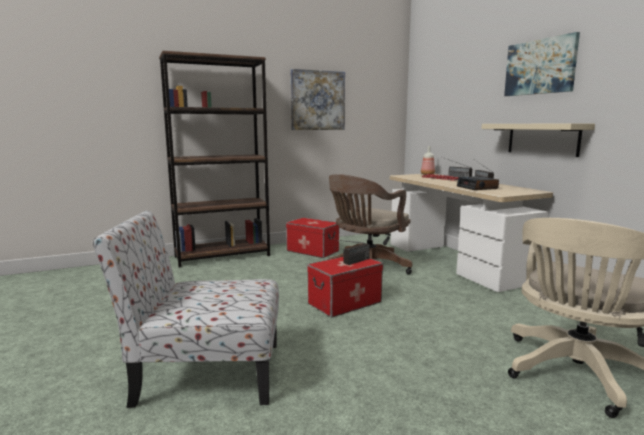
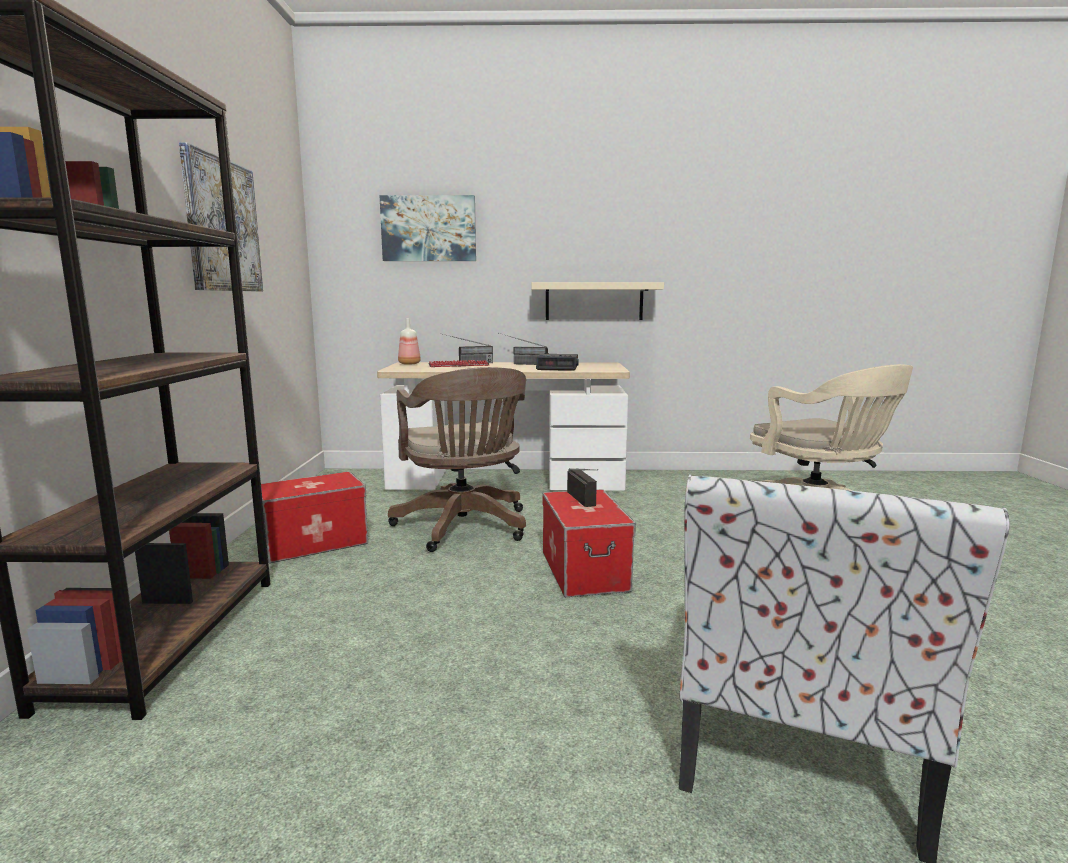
camera: 65 degrees left, 0 degrees up
(540, 67) = (581, 214): picture -> picture (428, 229)

